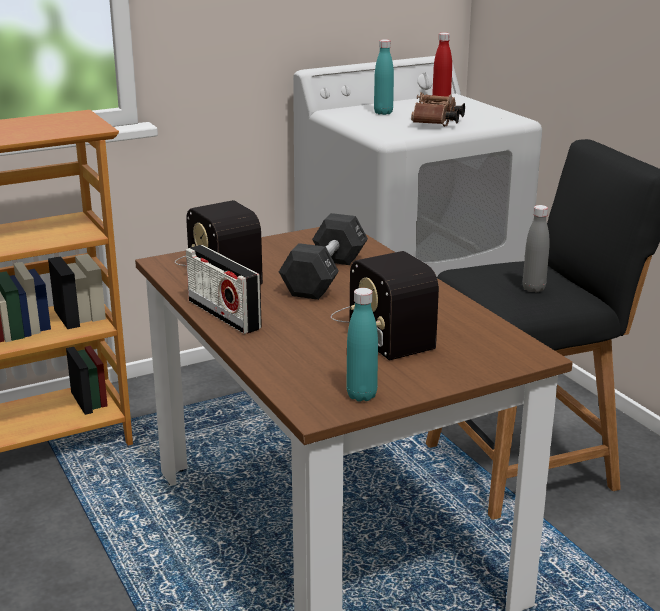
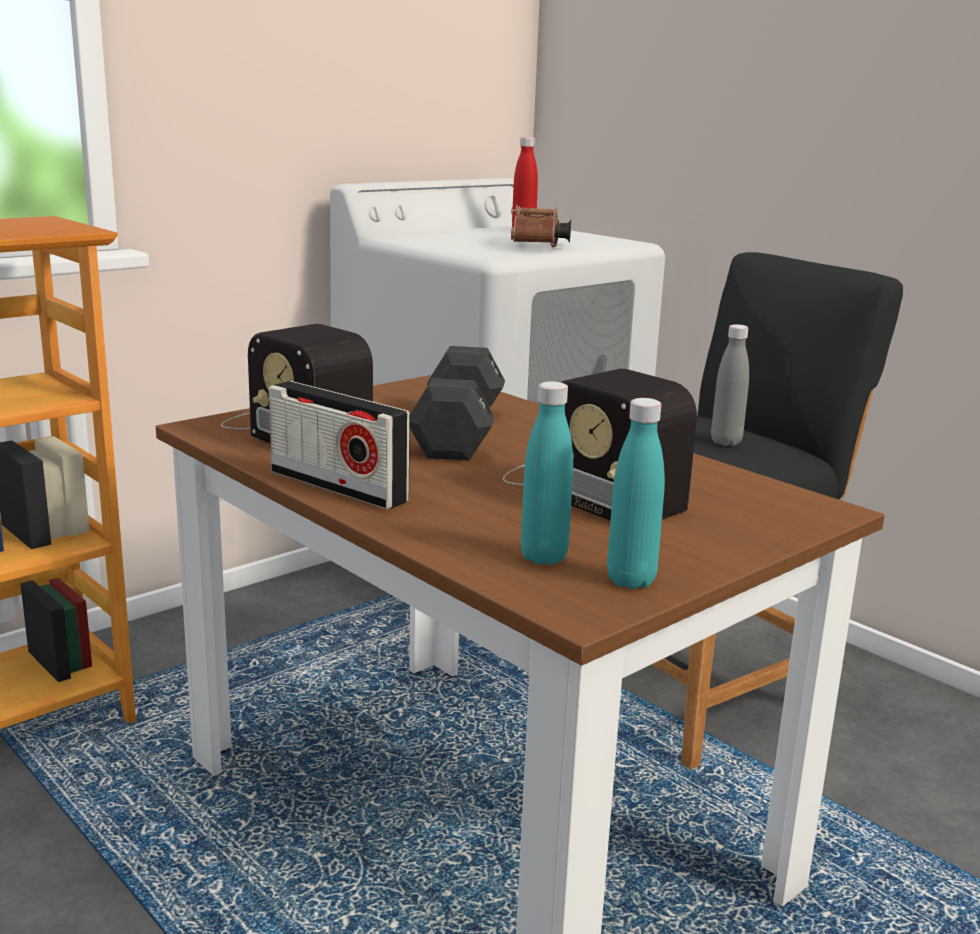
camera: 15 degrees left, 5 degrees down
(383, 113) = (459, 238): turquoise bottle -> turquoise bottle (544, 557)

